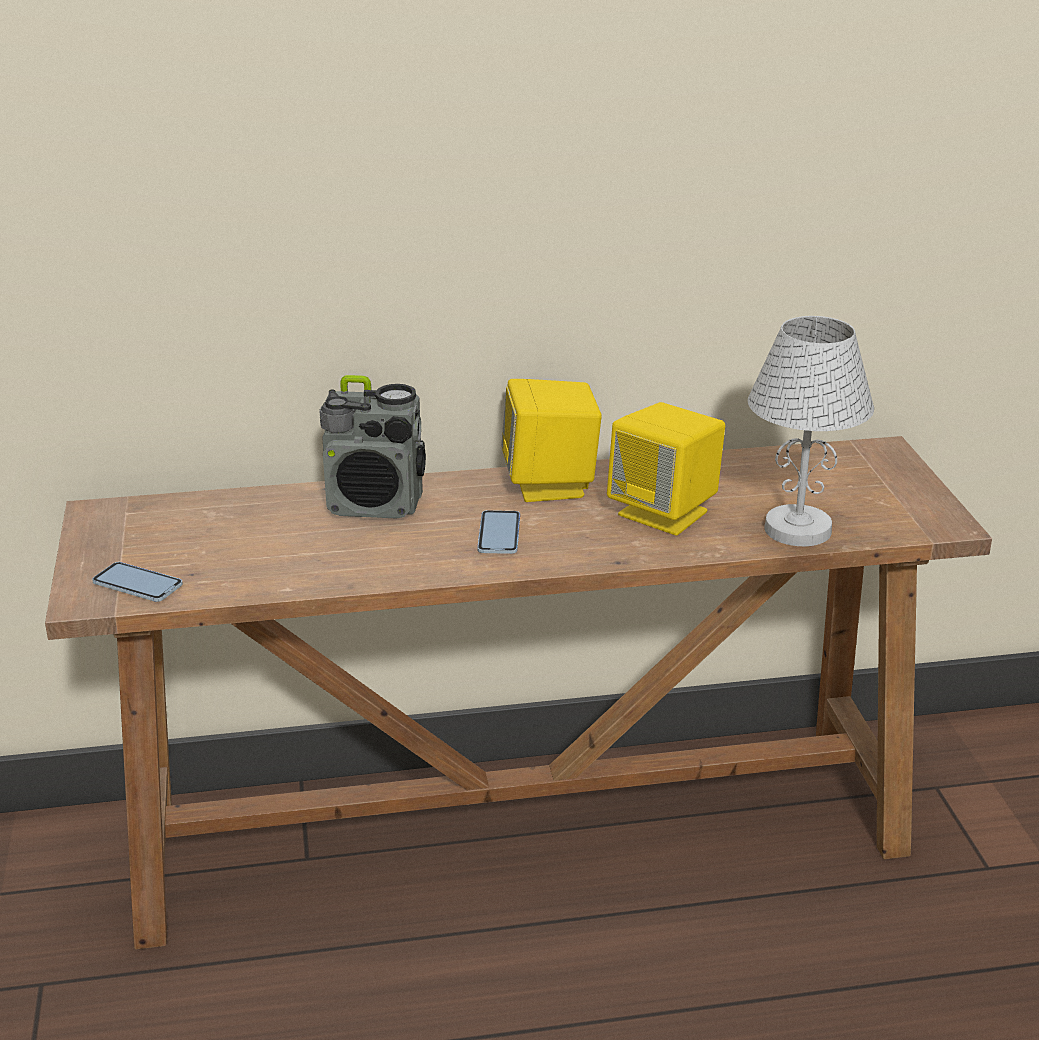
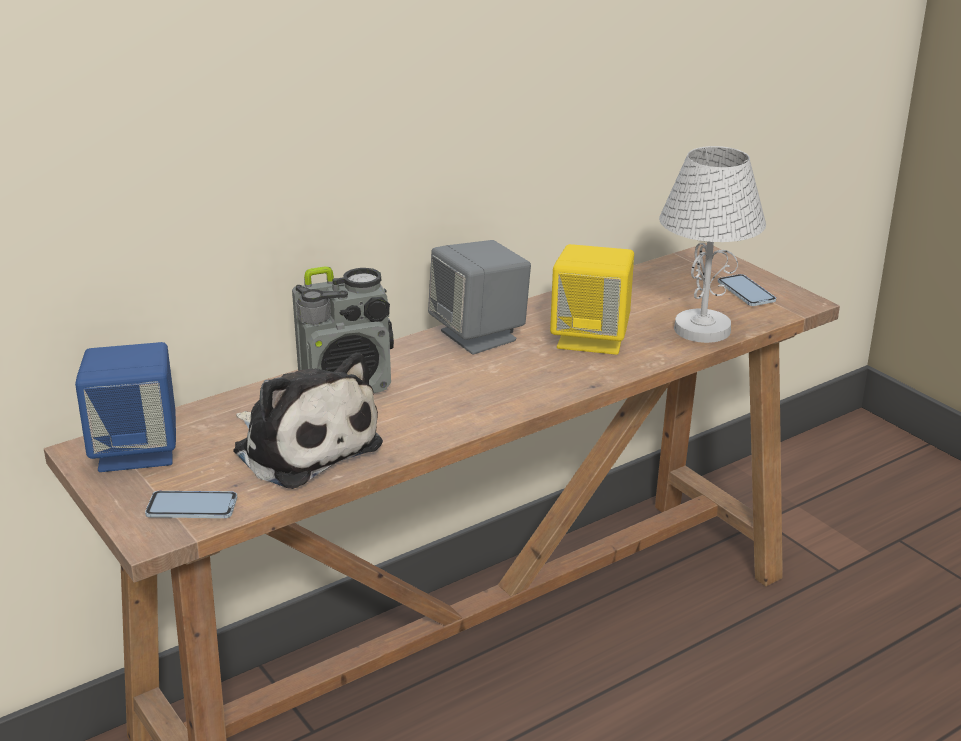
camera: 25 degrees left, 0 degrees up
(137, 522) = (137, 451): none -> blue speaker
(282, 553) = (303, 446): none -> plush toy
(499, 534) = (476, 386): phone -> phone (746, 292)
(550, 484) = (480, 336): yellow speaker -> grey speaker

